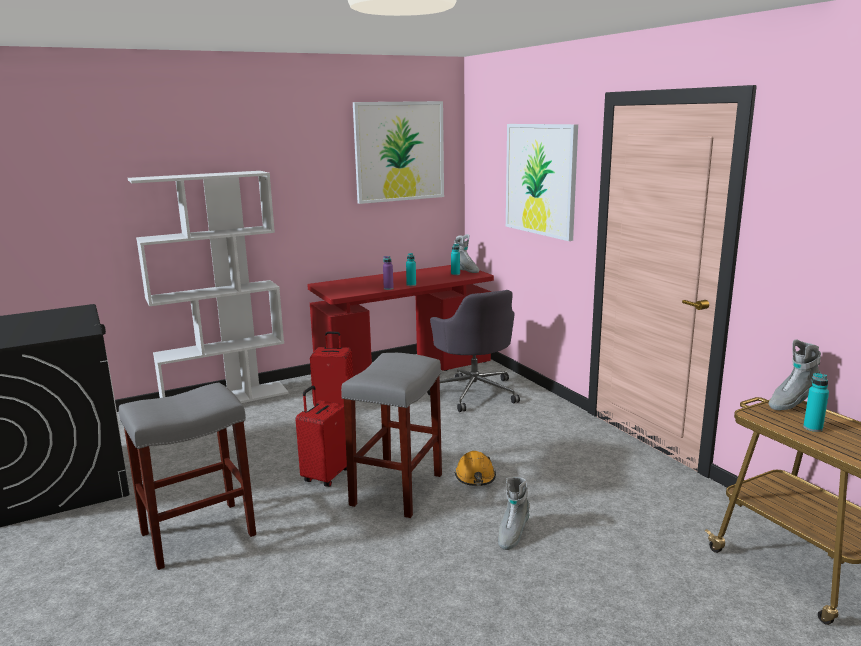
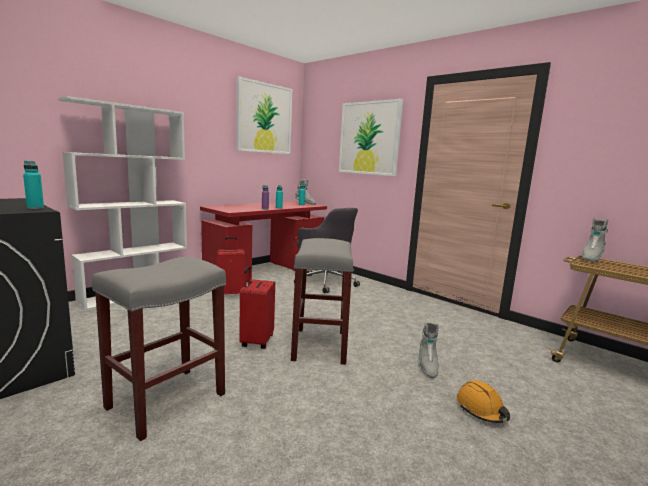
camera: 20 degrees left, 5 degrees down
(475, 477) = (369, 332): orange hard hat -> orange hard hat (481, 410)
(812, 428) = (623, 269): turquoise bottle -> turquoise bottle (35, 208)

